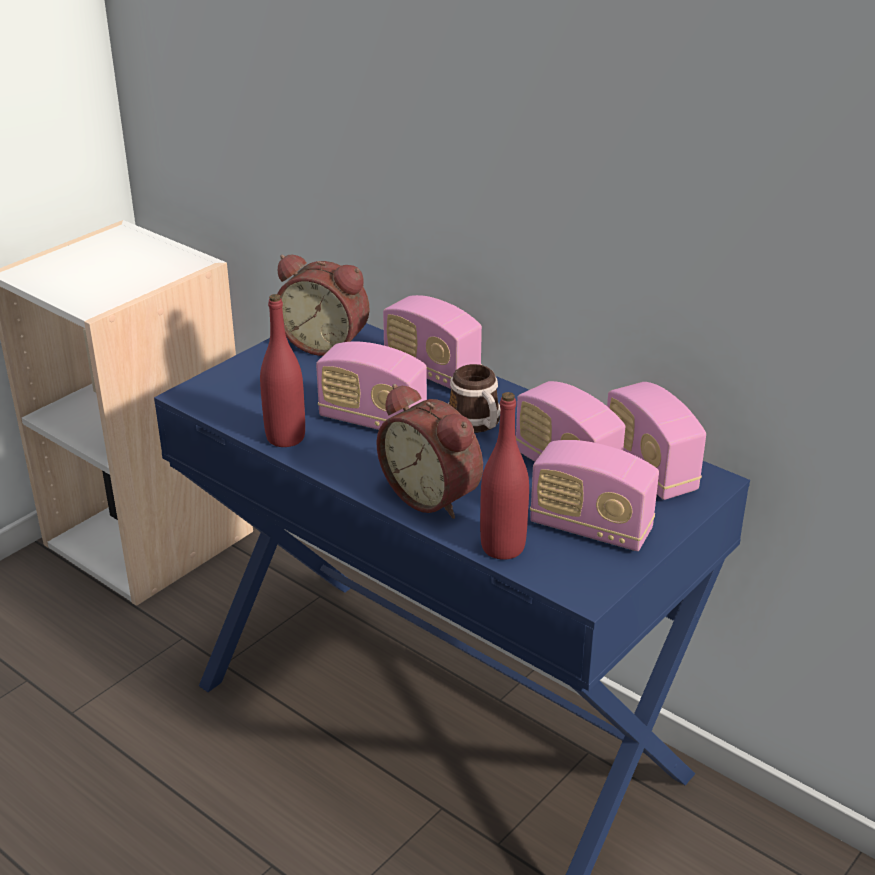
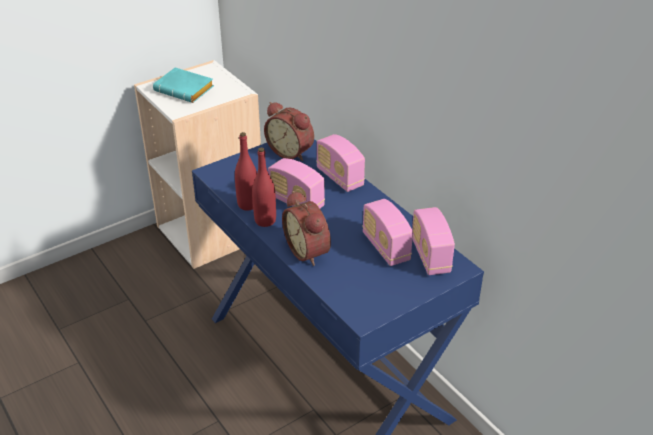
camera: 15 degrees right, 5 degrees up
(91, 270) = (186, 90): none -> turquoise book
(477, 424) = (350, 213): mug -> none
(502, 547) = (331, 287): red bottle -> red bottle (265, 221)
(590, 528) = (382, 284): radio -> none

